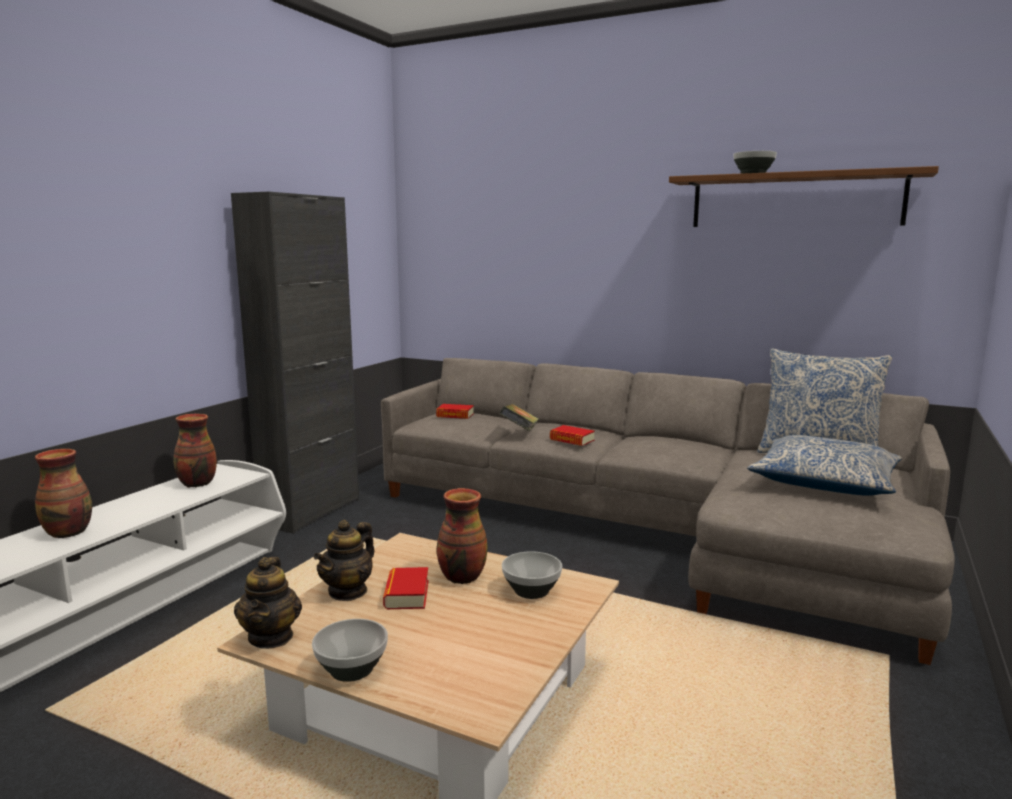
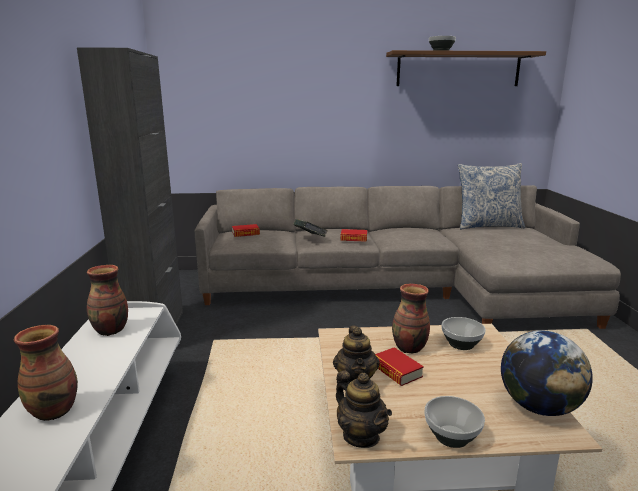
camera: 30 degrees left, 5 degrees up
(502, 680) = (539, 407): none -> globe
(824, 482) = (519, 240): pillow -> none

